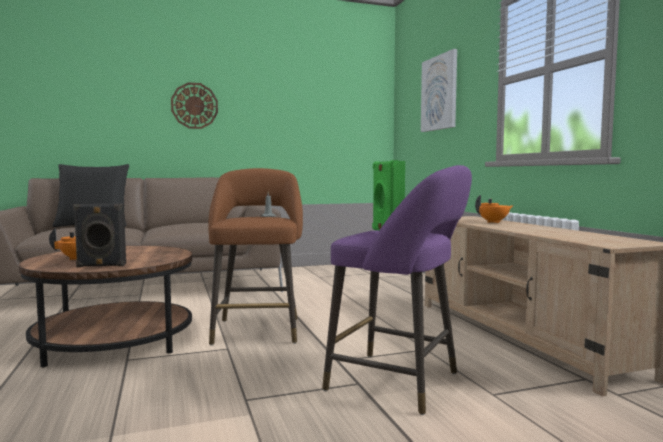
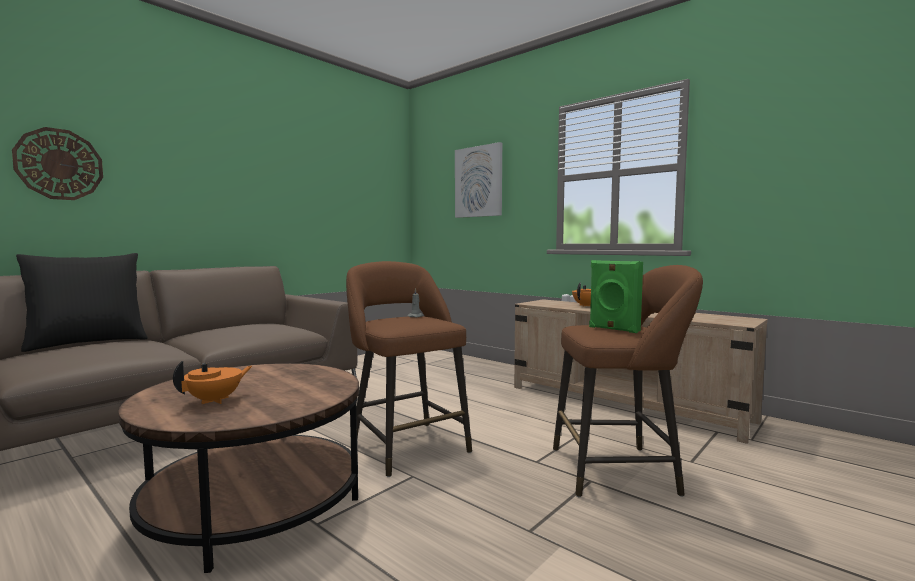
camera: 30 degrees left, 0 degrees up
(101, 266) = (281, 406): black speaker -> none
(194, 105) = (205, 176): wall clock -> wall clock (59, 164)
(400, 383) = (620, 471): purple stool -> brown stool

